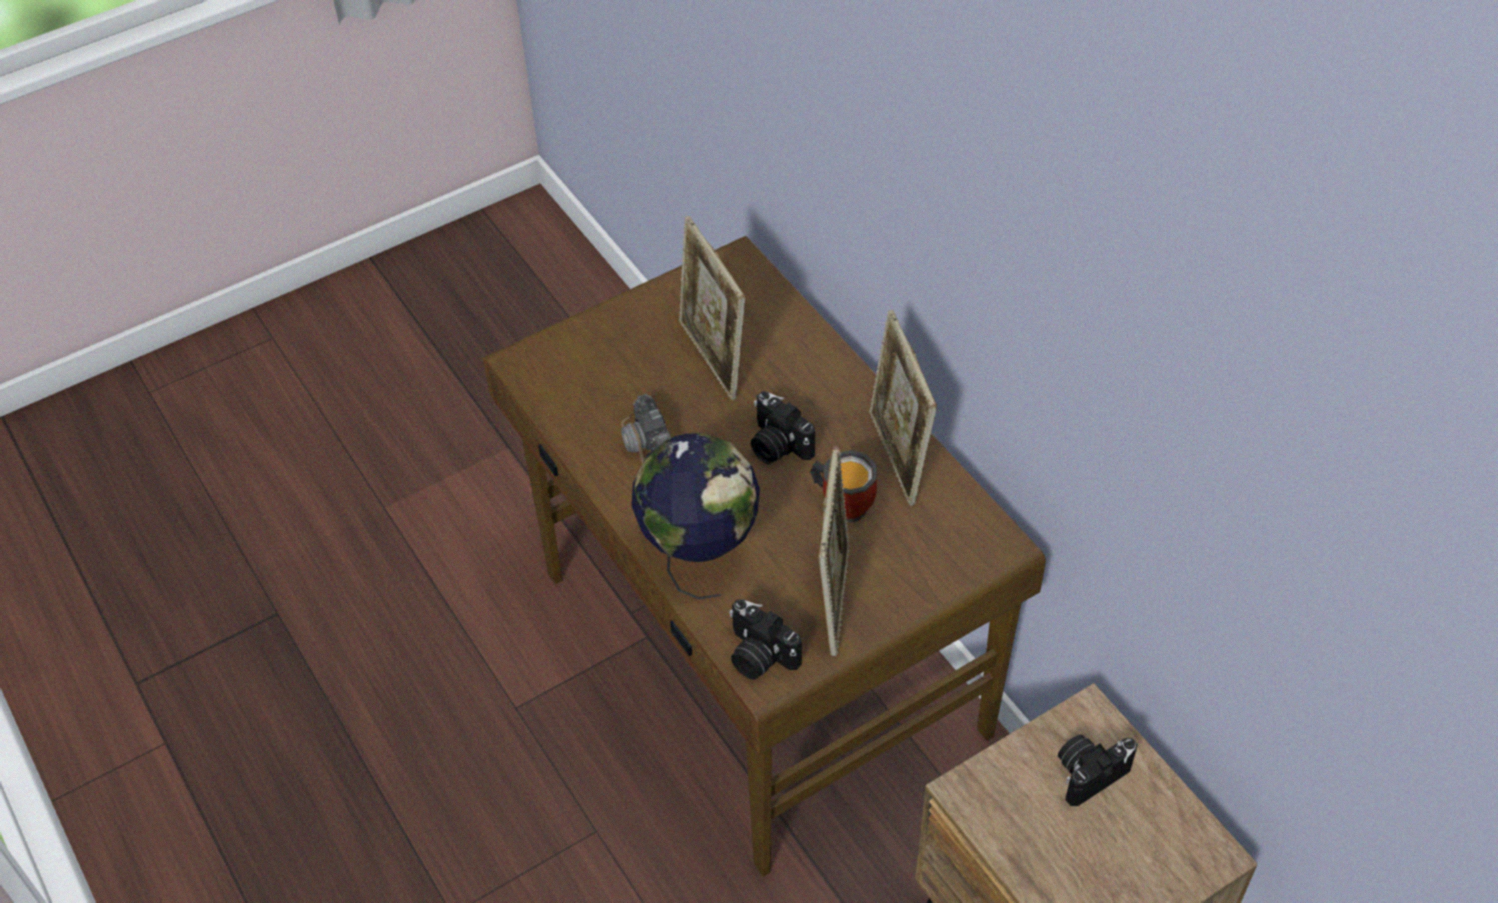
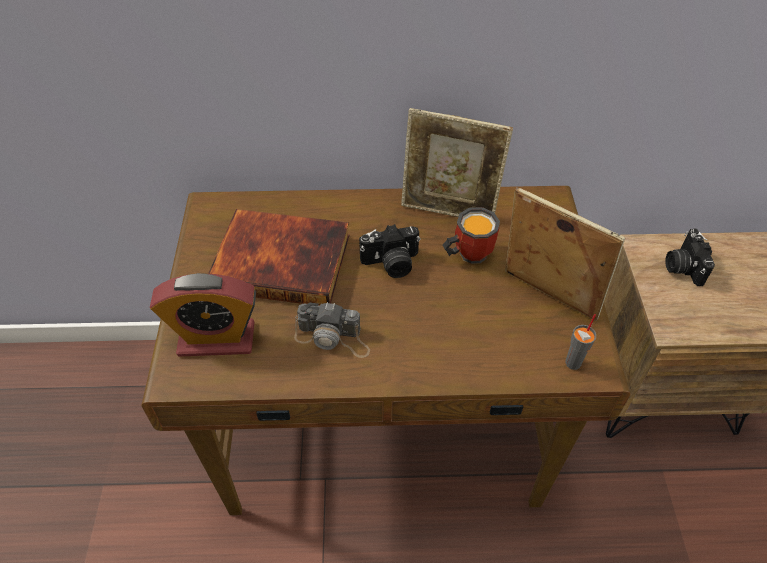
camera: 60 degrees left, 0 degrees up
(581, 364) = (216, 339): none -> alarm clock
(699, 555) = (460, 353): globe -> none
(712, 359) = (283, 260): picture frame -> book
(758, 656) = (573, 362): camera -> grey cup

